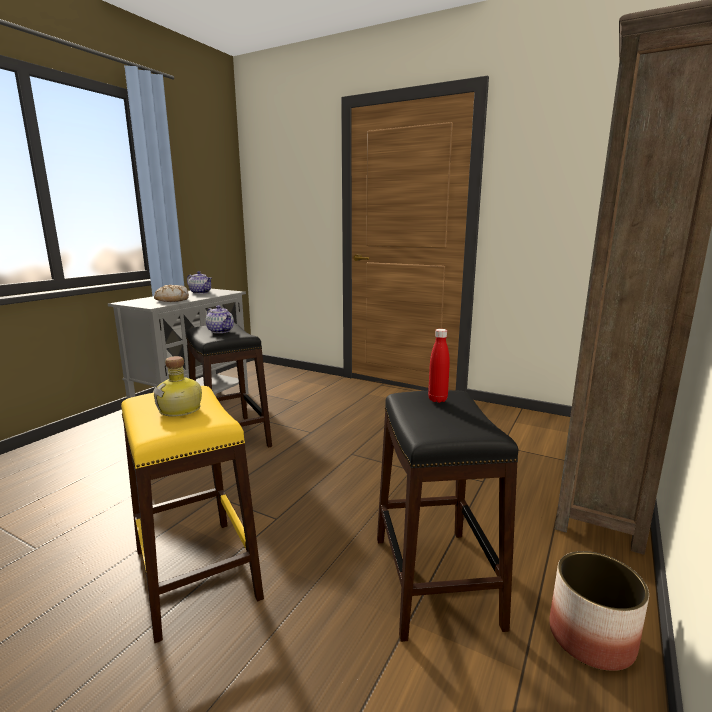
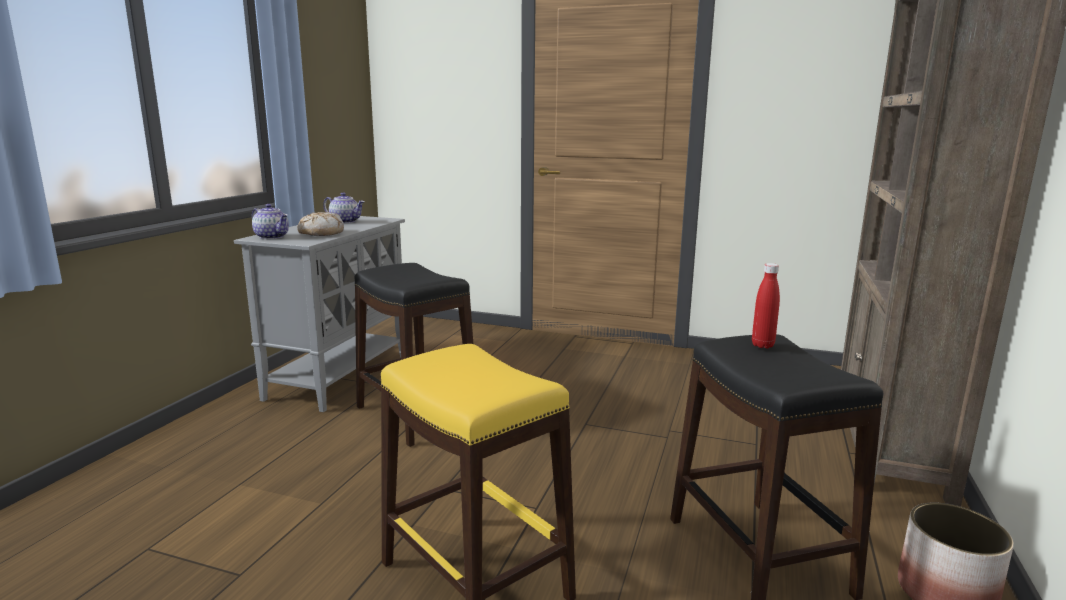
camera: 10 degrees left, 0 degrees up
(181, 410) = (477, 373): bottle -> none
(221, 331) = (408, 273): teapot -> teapot (272, 237)

